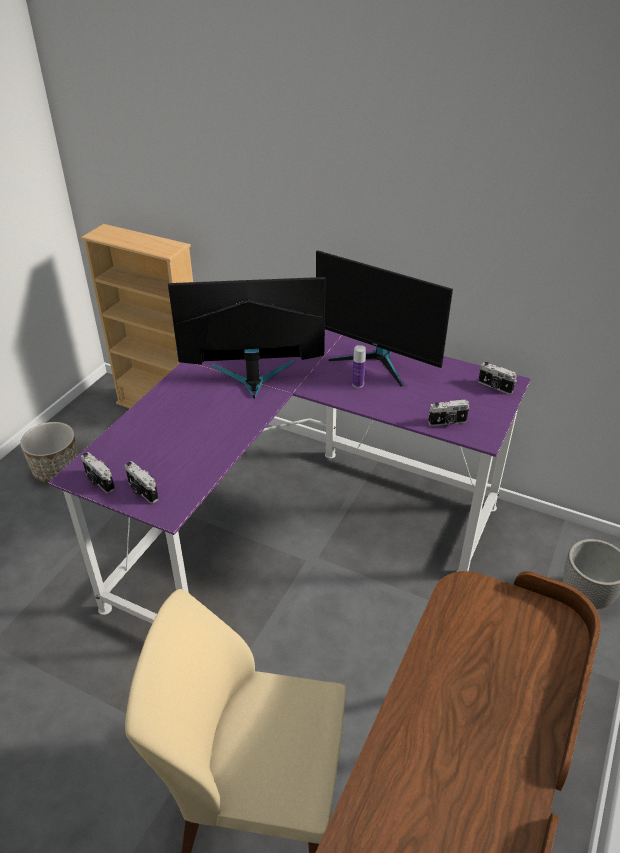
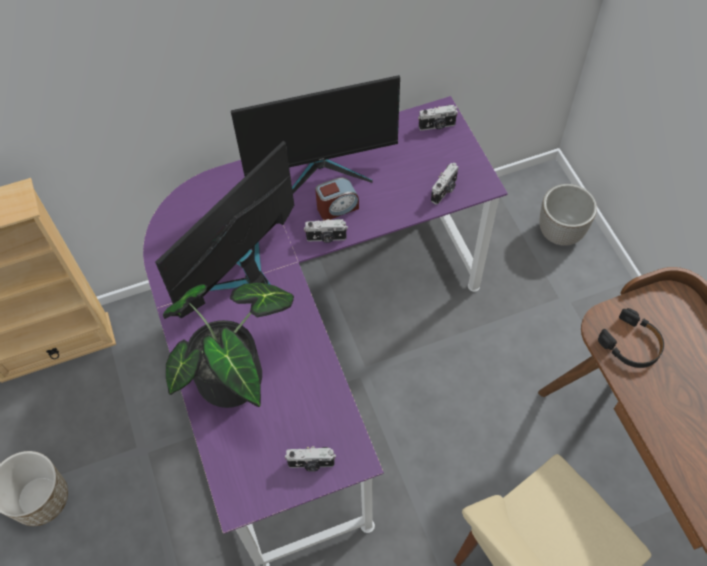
camera: 45 degrees left, 20 degrees up
(98, 482) = (264, 490): camera -> camera (326, 238)
(172, 420) = (238, 377): none -> potted plant
(358, 384) = (337, 207): bottle -> alarm clock
(471, 621) = (631, 344): none -> black headphones

